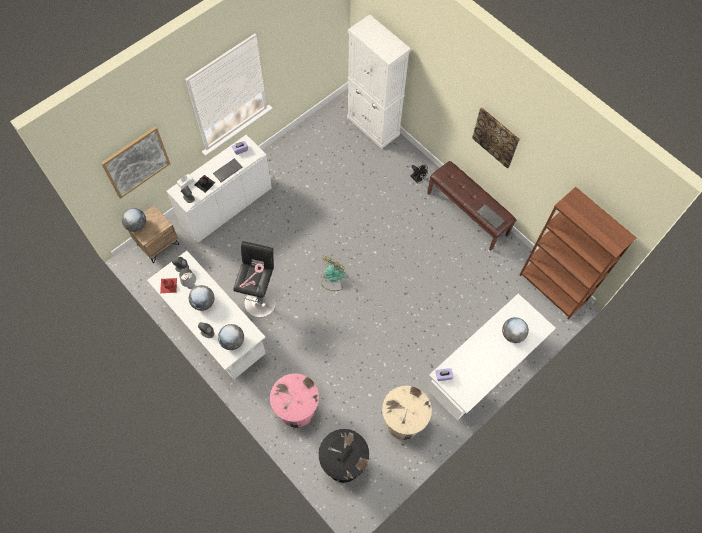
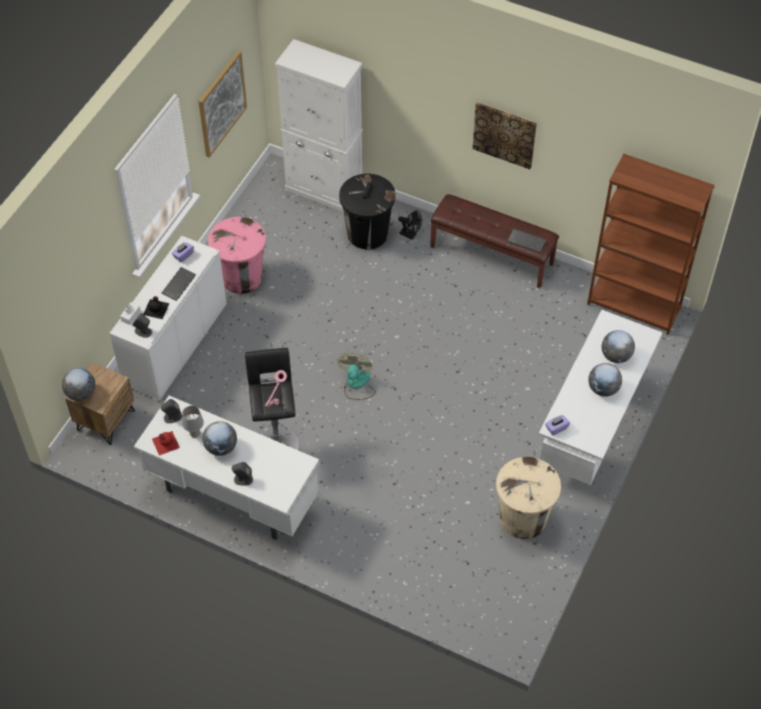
camera: 20 degrees left, 10 degrees down
(136, 162) = (73, 297): picture -> picture (221, 103)
(232, 341) = (280, 478): globe -> globe (603, 389)
(297, 410) = (384, 552): pink trash can -> pink trash can (241, 277)
(343, 464) = (472, 592): black trash can -> black trash can (367, 233)

